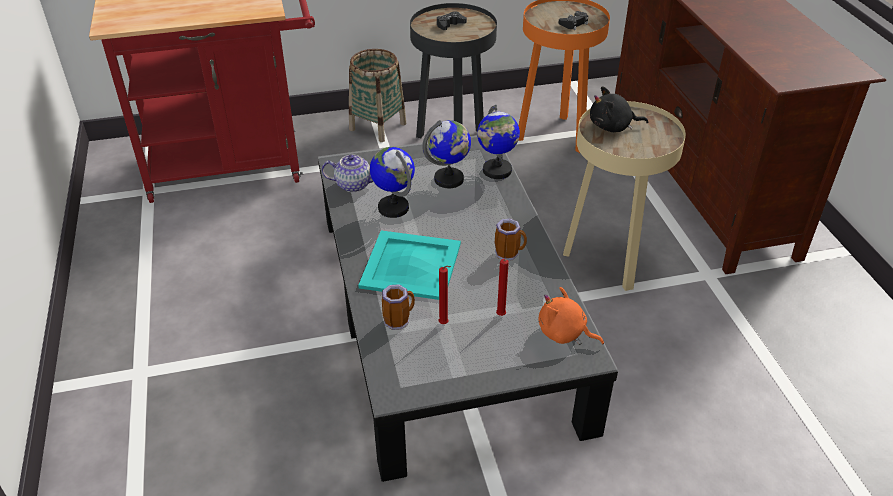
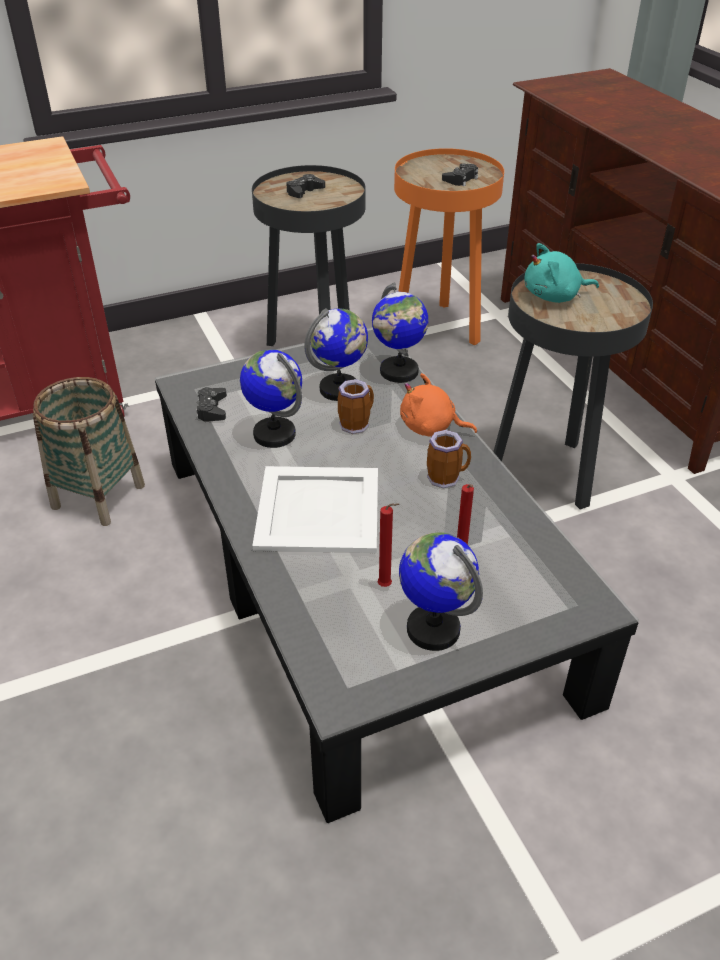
camera: 10 degrees left, 0 degrees up
(353, 184) = (212, 409): teapot -> black game controller
(378, 126) = (214, 337): basket -> basket (99, 496)
(398, 320) = (320, 588): mug -> mug (355, 424)
(410, 266) = (317, 510): turquoise tray -> white tray
(469, 356) = (433, 628): none -> globe
(564, 333) = (552, 578): orange plush toy -> orange plush toy (431, 428)
(609, 261) = (549, 474): beige side table -> black side table
(612, 127) = (554, 296): black plush toy -> turquoise plush toy

